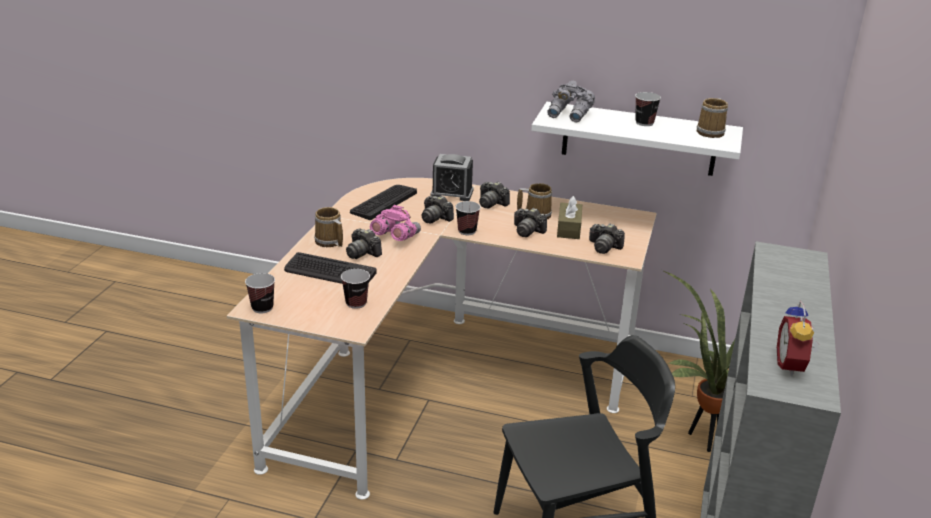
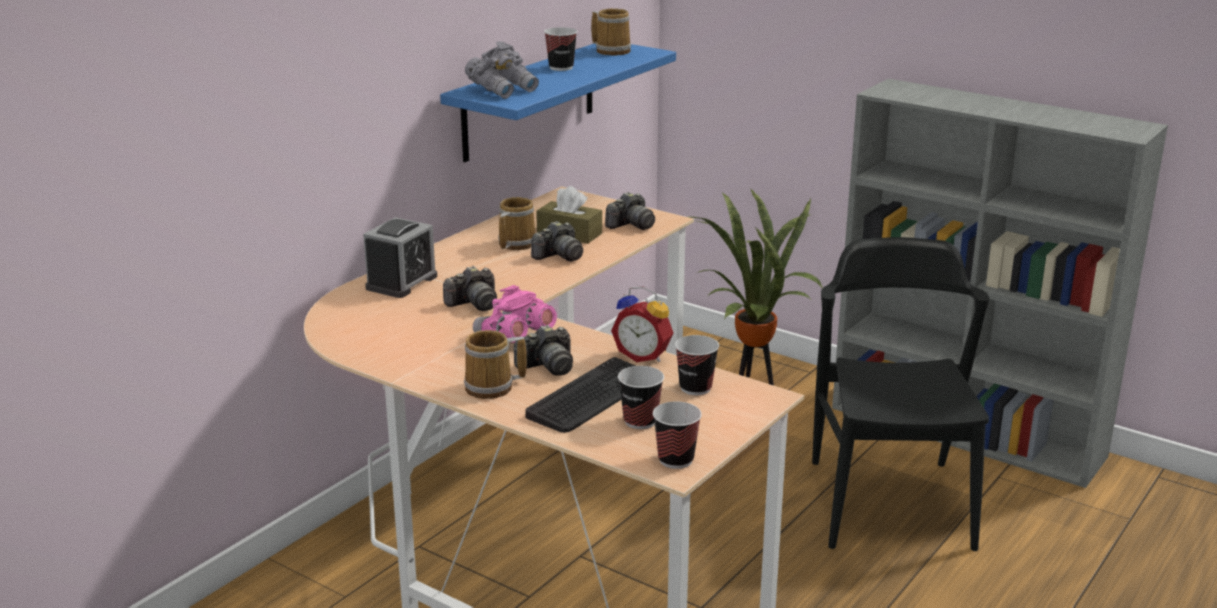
camera: 70 degrees left, 5 degrees down
(383, 202) = (388, 332): keyboard -> none
(467, 231) = (531, 290): cup -> cup (640, 421)
(491, 203) = (459, 263): camera -> none
(639, 139) = (529, 100): white shelf -> blue shelf
(792, 366) = (1097, 124): alarm clock -> alarm clock (644, 356)

